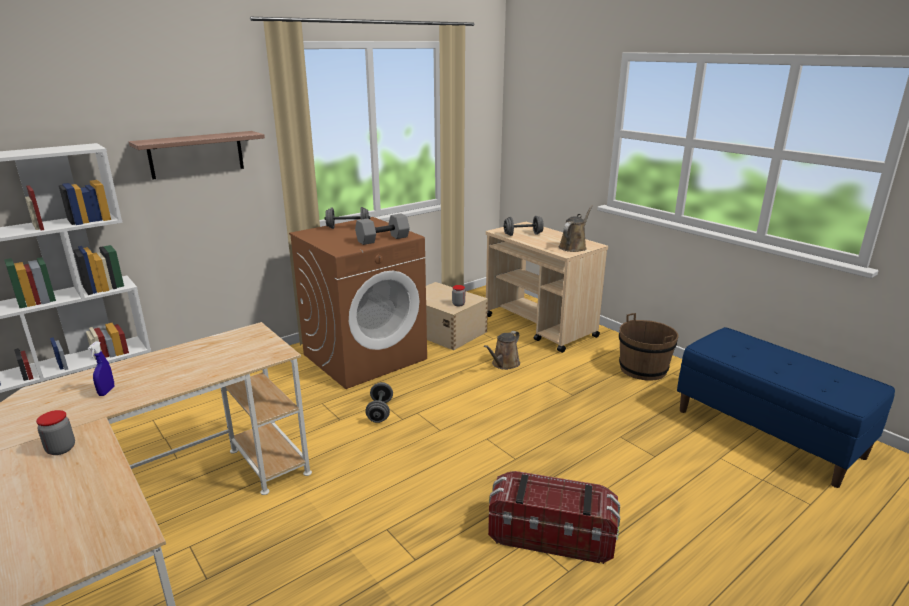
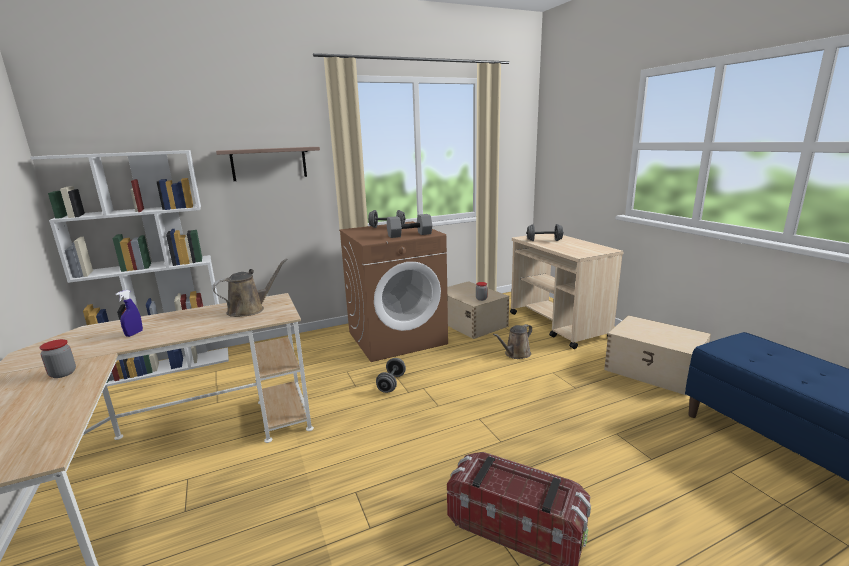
camera: 15 degrees right, 5 degrees down
(573, 247) = (588, 250): brown watering can -> brown watering can (249, 309)
(643, 369) = (654, 371): brown bucket -> beige storage box

